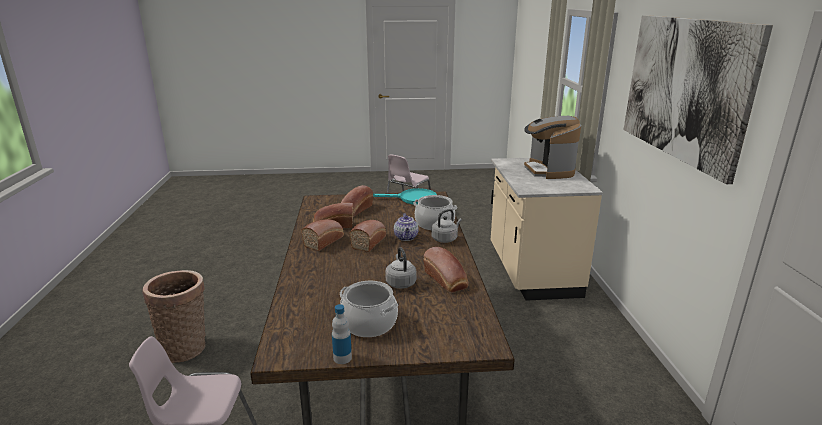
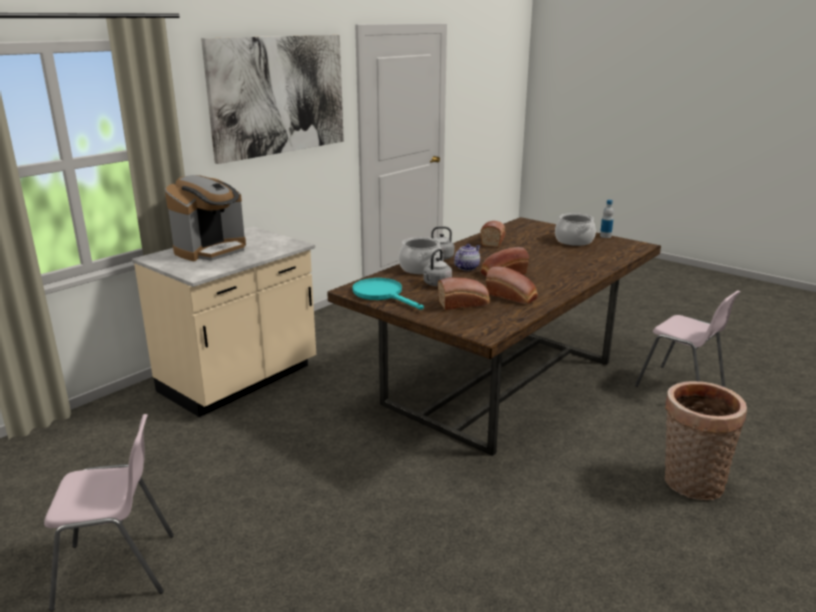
camera: 135 degrees left, 0 degrees up
(325, 241) = (541, 286): bread -> none
(400, 282) = (524, 248): grey kettle -> grey kettle (436, 284)

